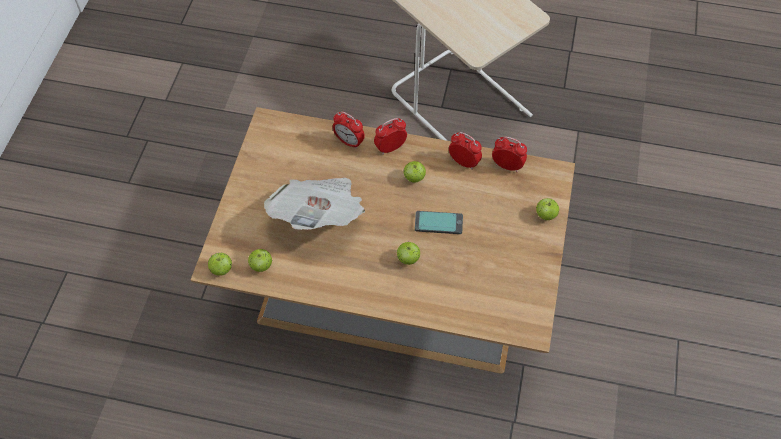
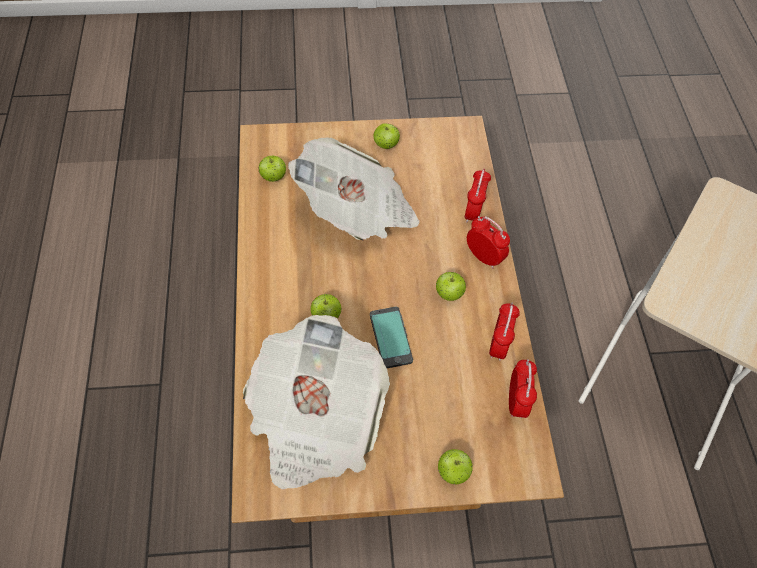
camera: 70 degrees right, 0 degrees up
(221, 269) = (259, 145): apple -> apple (386, 145)
(489, 285) = (315, 420): none -> newspaper

